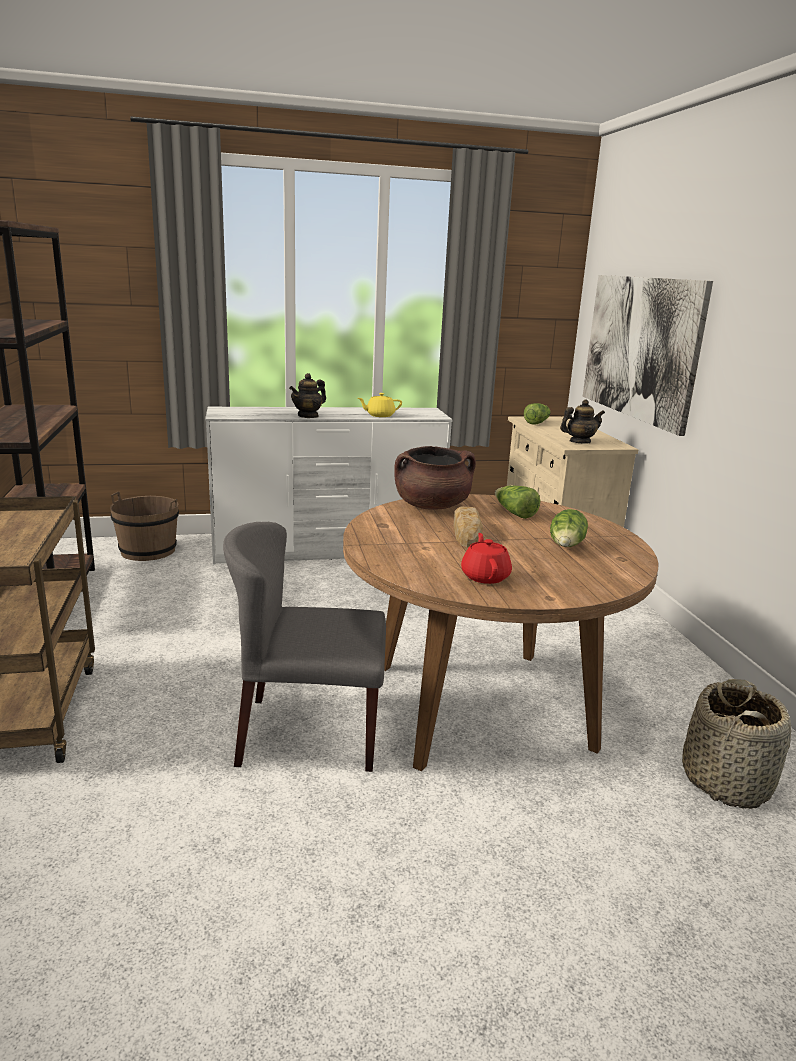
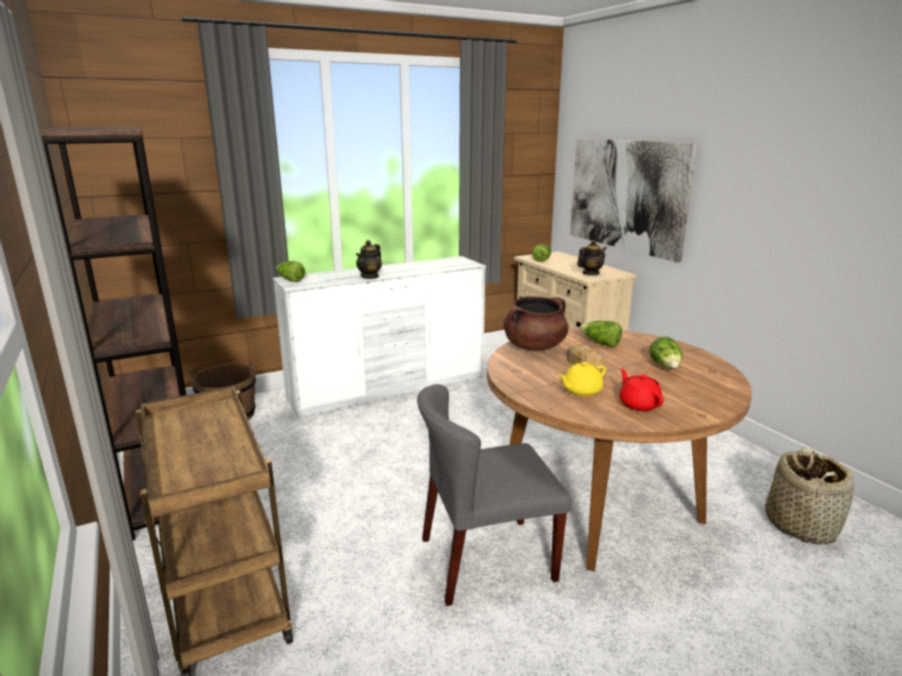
camera: 15 degrees left, 0 degrees up
(222, 410) = (290, 280): none -> lettuce
(379, 415) = (427, 269): yellow teapot -> yellow teapot (581, 391)

